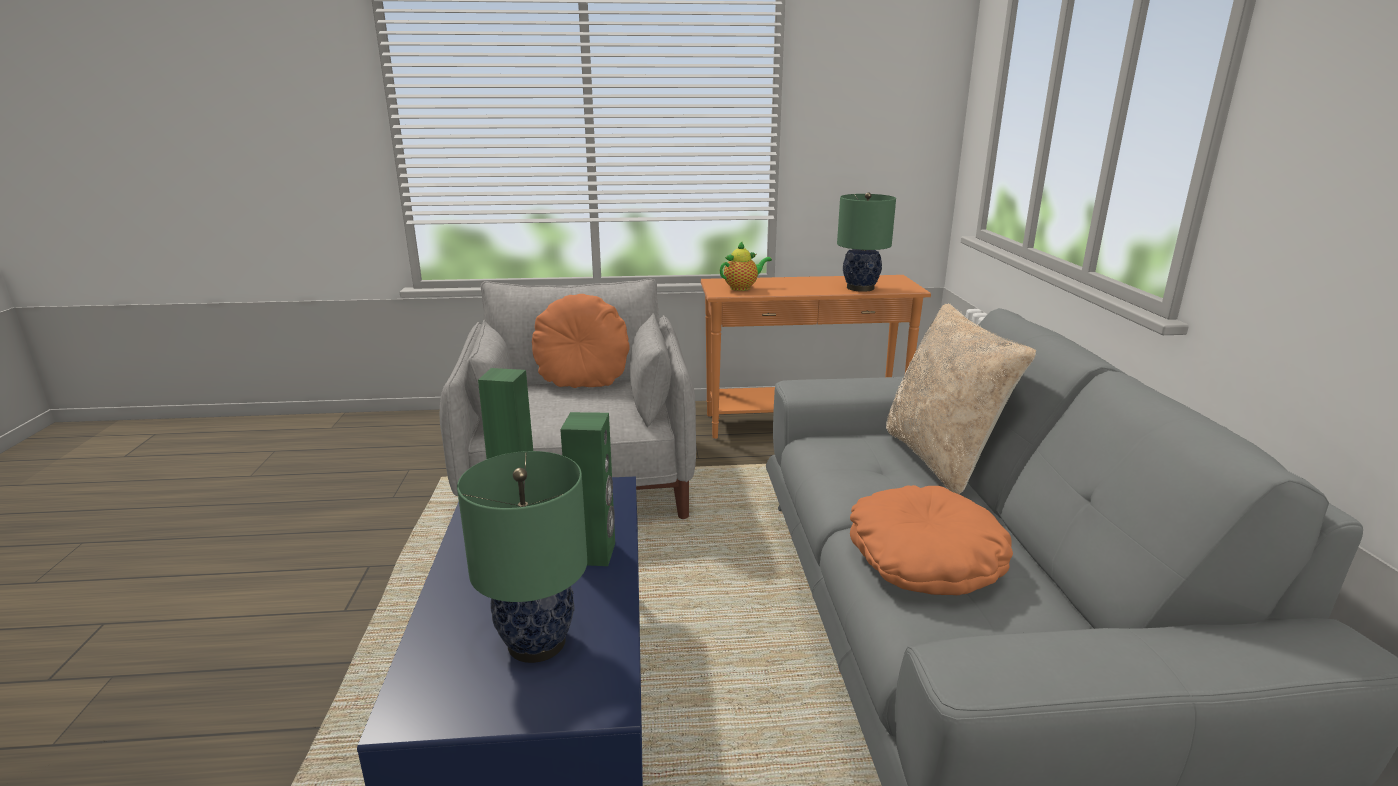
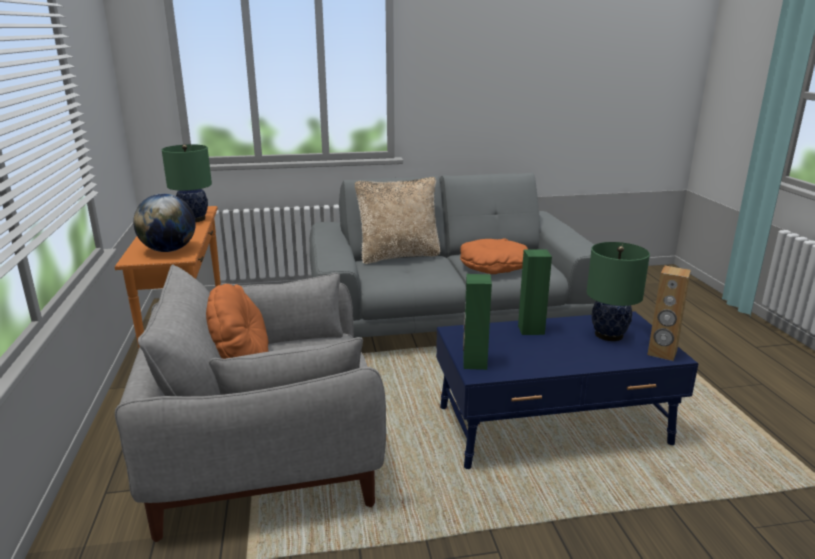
camera: 95 degrees left, 0 degrees up
(425, 698) = (662, 353): none -> brown speaker
(742, 288) = (169, 250): teapot -> globe

